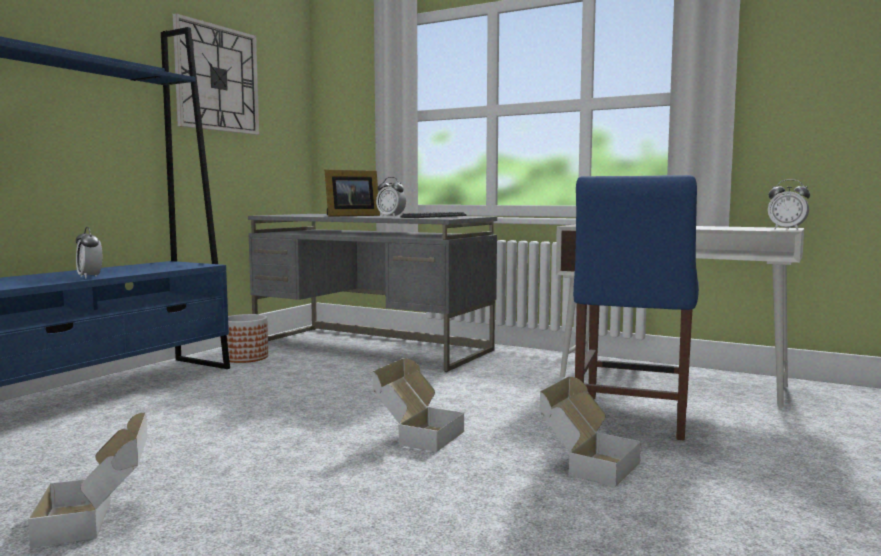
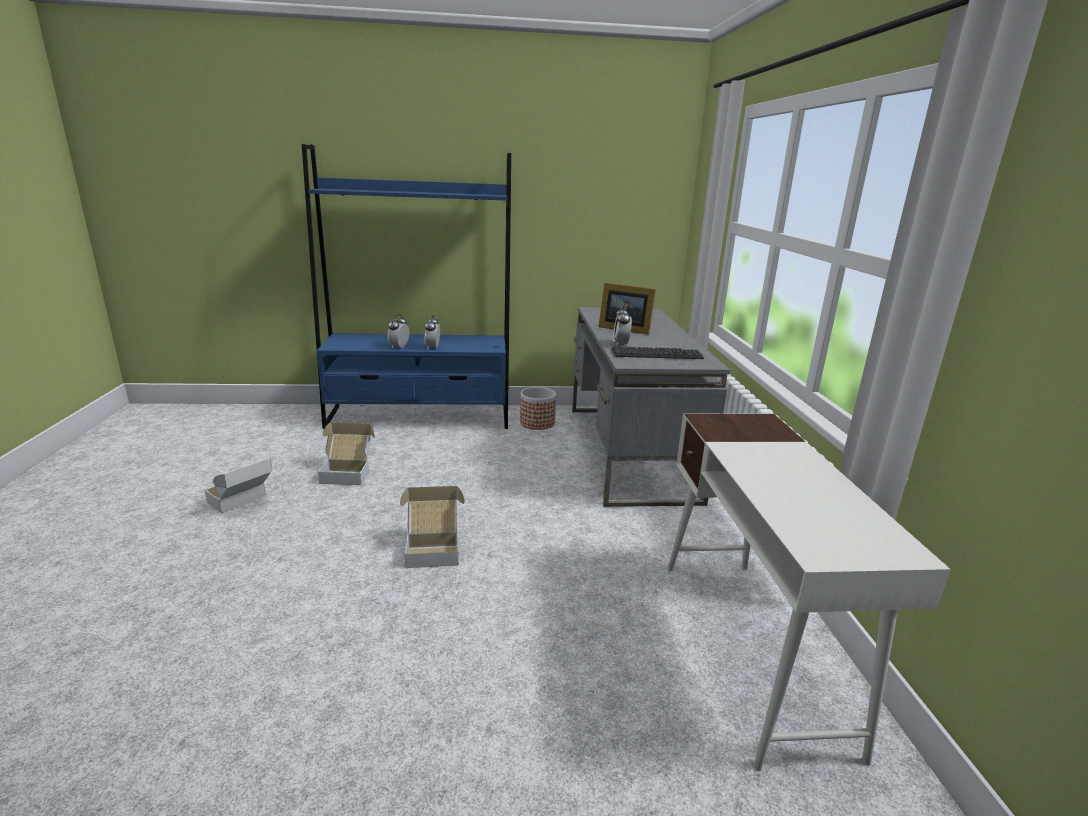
camera: 55 degrees right, 15 degrees up
(217, 78) = (569, 184): wall clock -> none
(587, 465) = (429, 650): cardboard box -> cardboard box (348, 472)
(630, 419) = (576, 647): blue chair -> none
(787, 229) = (844, 556): alarm clock -> alarm clock (432, 348)

